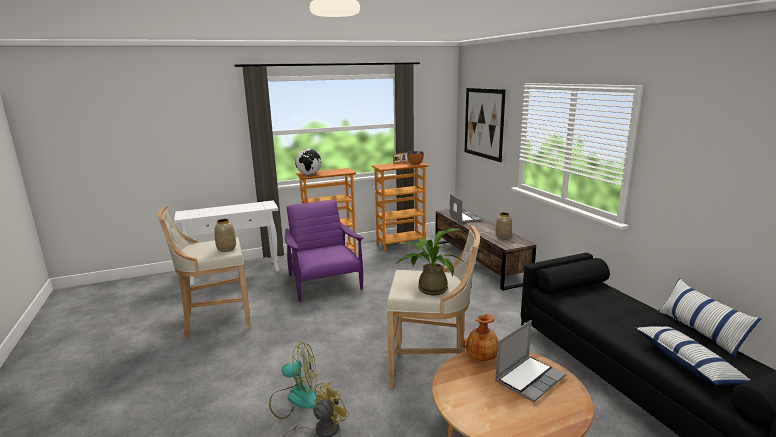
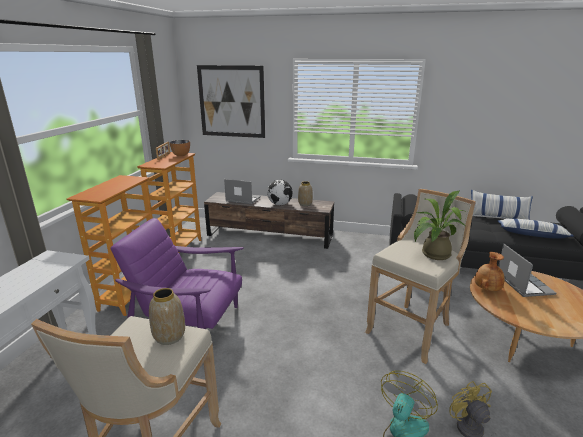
camera: 55 degrees left, 5 degrees up
(309, 174) = (98, 195): globe -> globe (280, 204)

